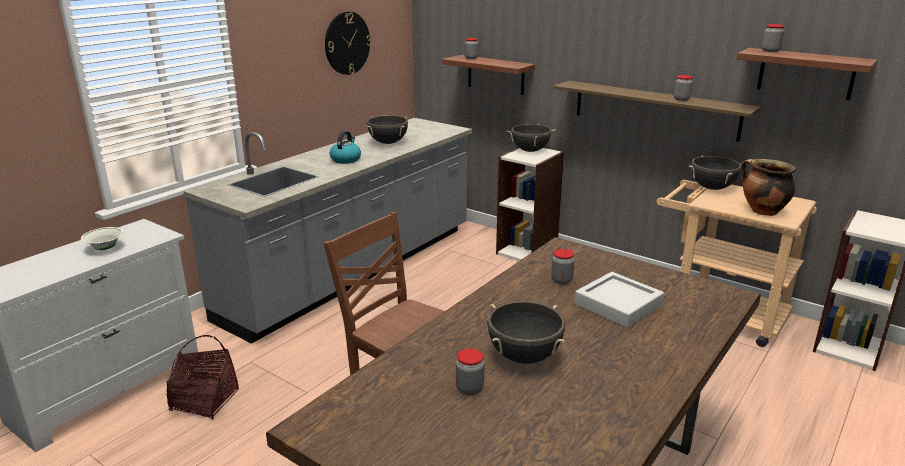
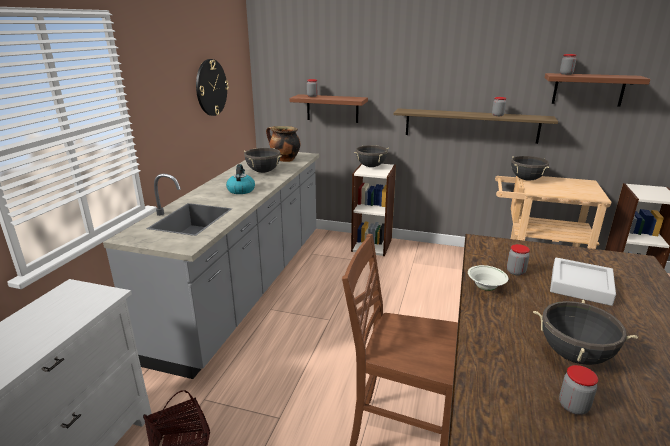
camera: 20 degrees left, 0 degrees up
(105, 248) = (46, 324): white bowl -> white bowl (485, 287)
(762, 211) = (576, 192): cooking pot -> cooking pot (284, 160)

